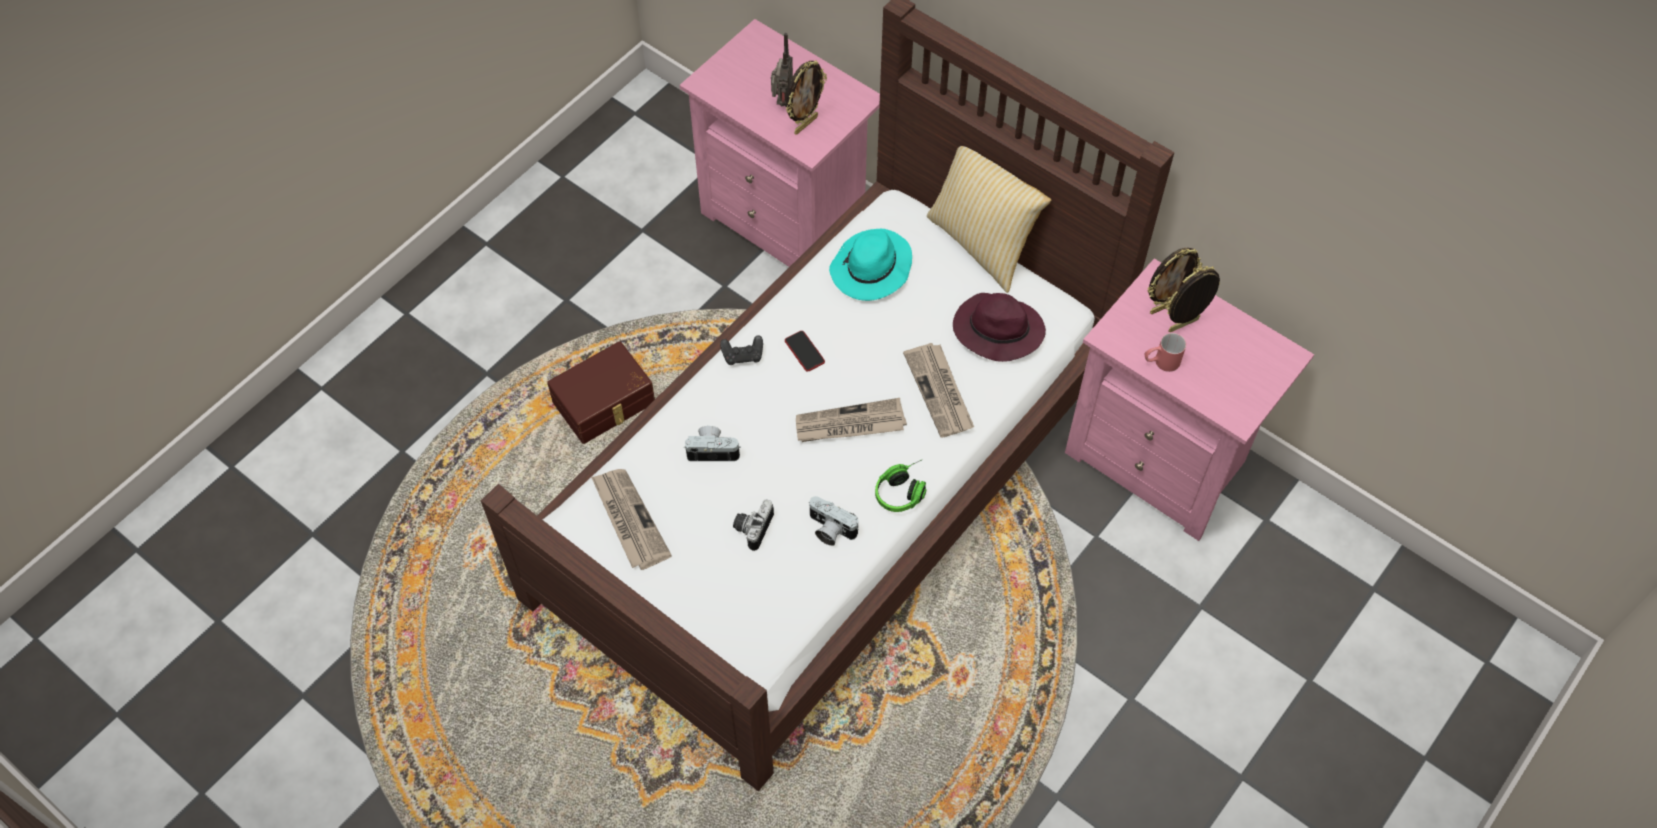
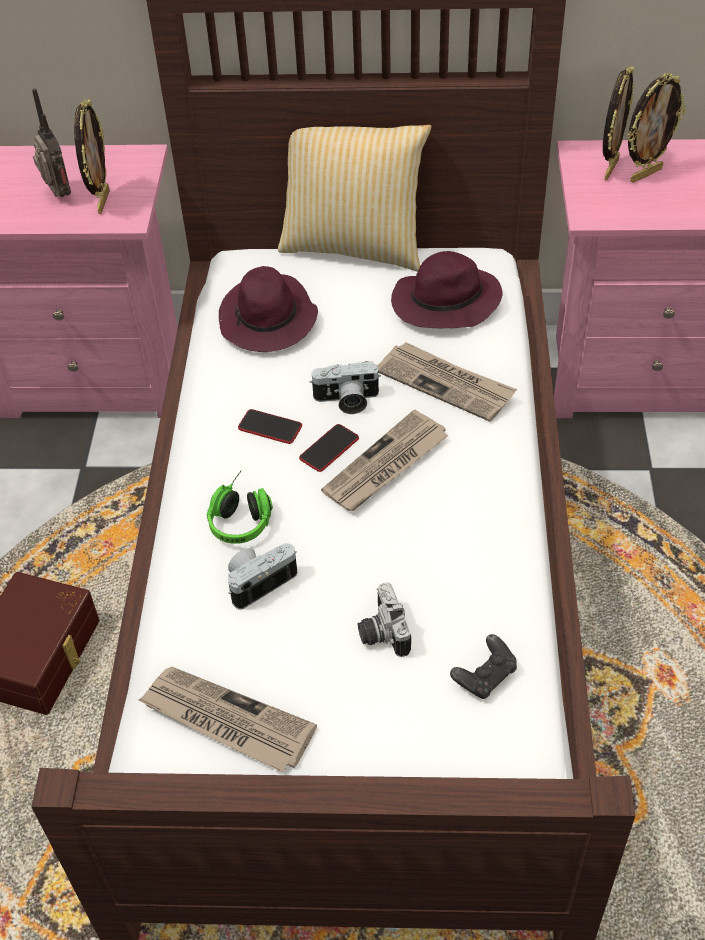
camera: 35 degrees left, 10 degrees down
(743, 356) = (205, 469): black game controller -> black game controller (485, 676)
(826, 390) = (329, 449): none -> phone
(829, 530) = (468, 578): camera -> camera (346, 401)
(871, 269) = (268, 320): turquoise hat -> purple hat
(904, 490) = (505, 491): headphones -> headphones (242, 516)
(1161, 362) = (659, 210): red mug -> none
(1184, 326) = (645, 174): picture frame -> picture frame turned 150 degrees counterclockwise

